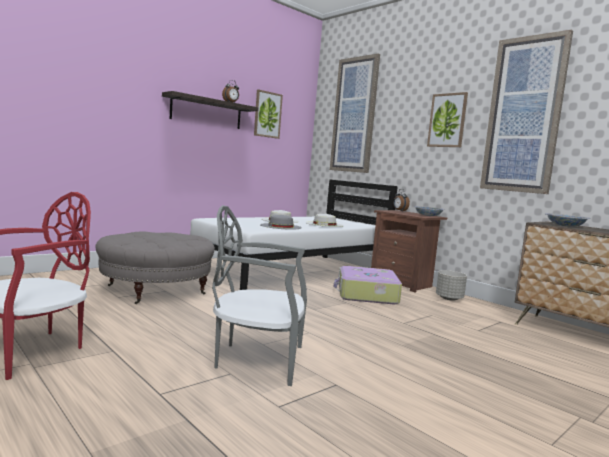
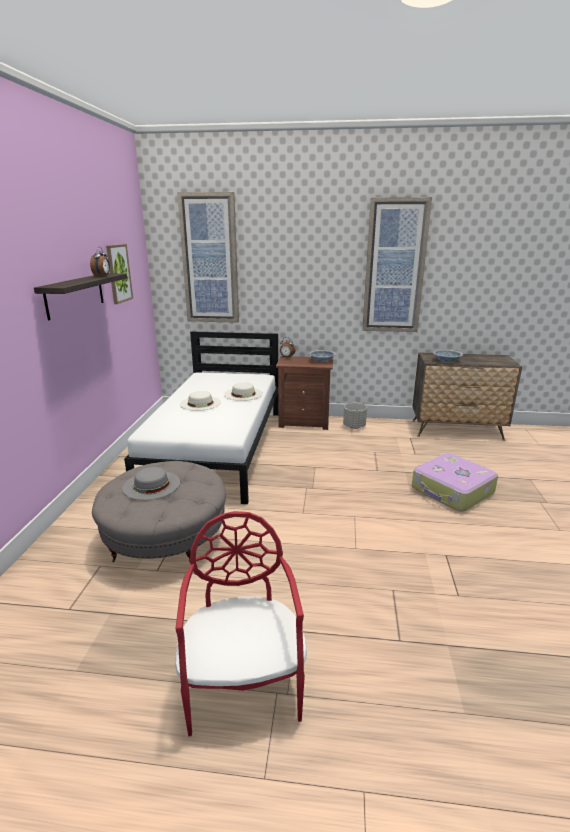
camera: 40 degrees left, 15 degrees up
(257, 360) = (381, 565): grey chair -> none
(281, 226) = (228, 416): grey hat -> grey hat (151, 485)
(366, 294) = (309, 449): suitcase -> suitcase (452, 491)
(447, 120) = (323, 269): picture -> none

